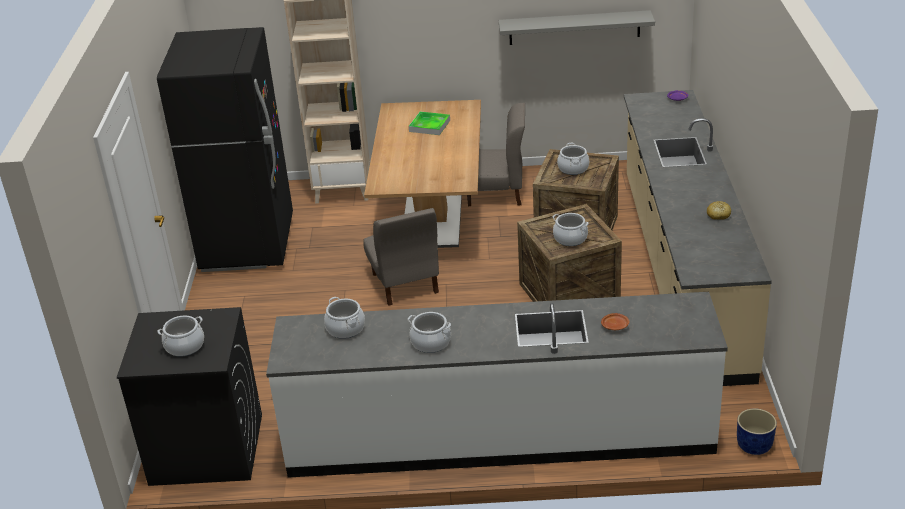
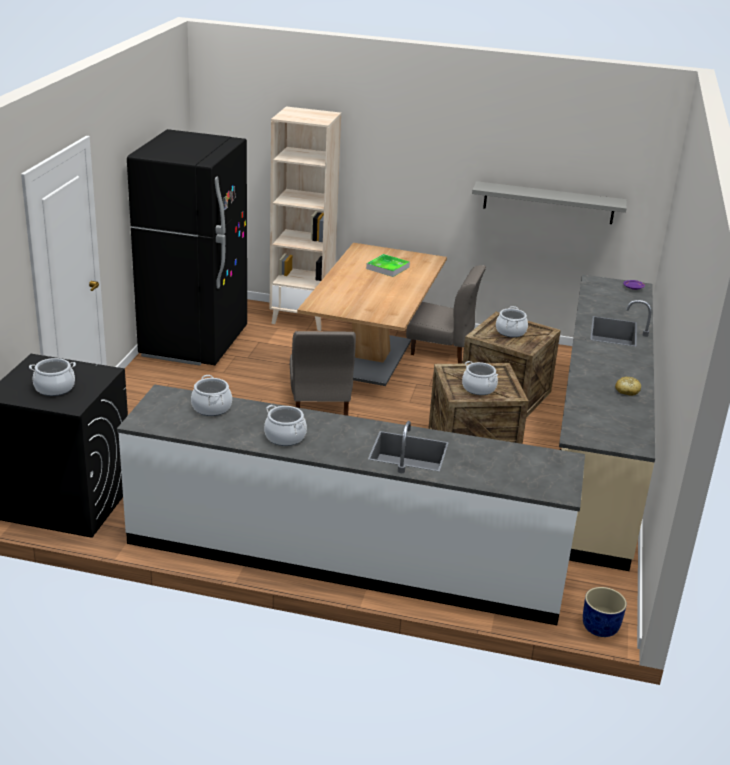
camera: 10 degrees right, 5 degrees down
(615, 326) = (474, 463): brown plate -> none

